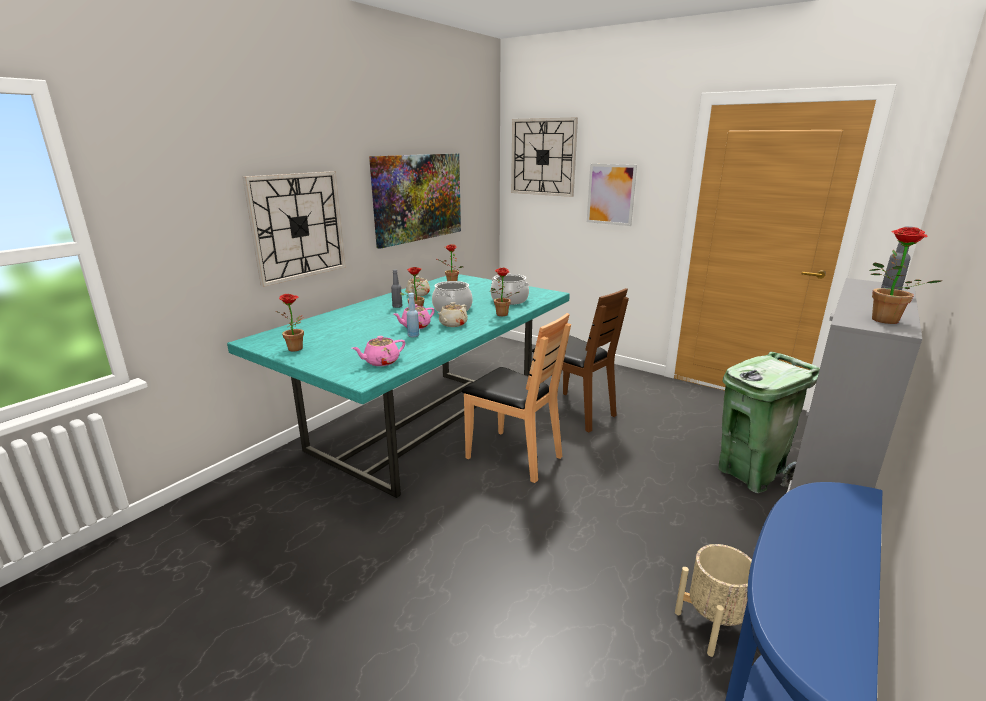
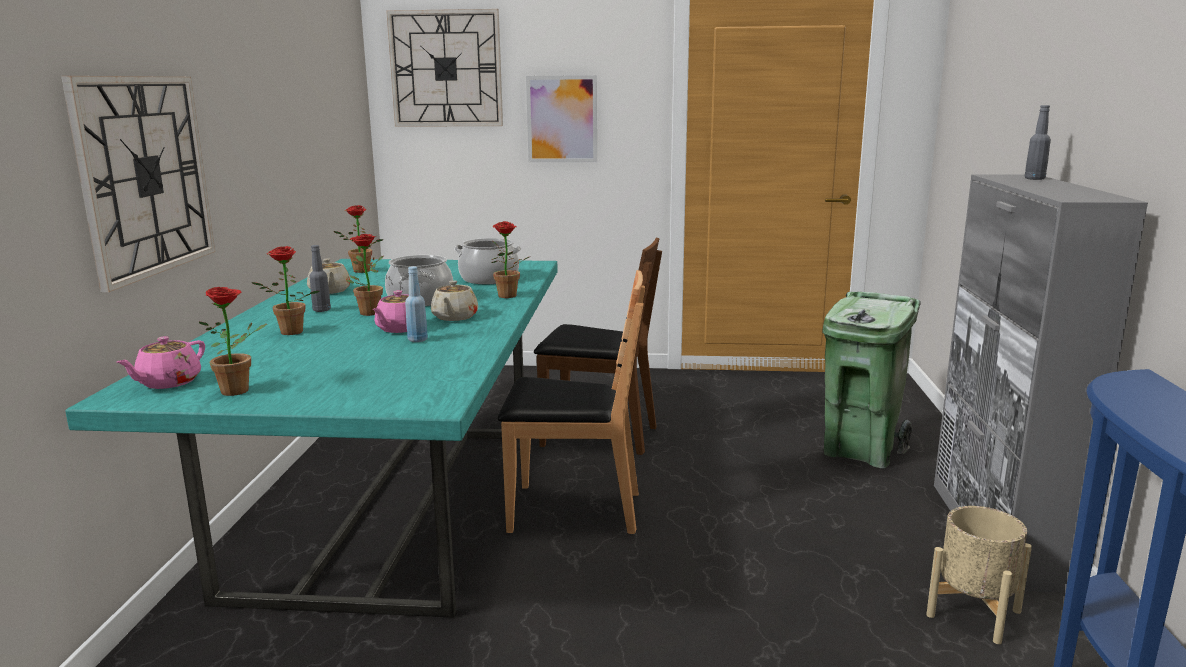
camera: 30 degrees left, 5 degrees down
(381, 362) = (424, 379): pink teapot -> pink teapot (168, 383)
(418, 197) = (288, 130): picture -> none
(883, 321) = (1091, 196): potted plant -> potted plant (288, 333)

